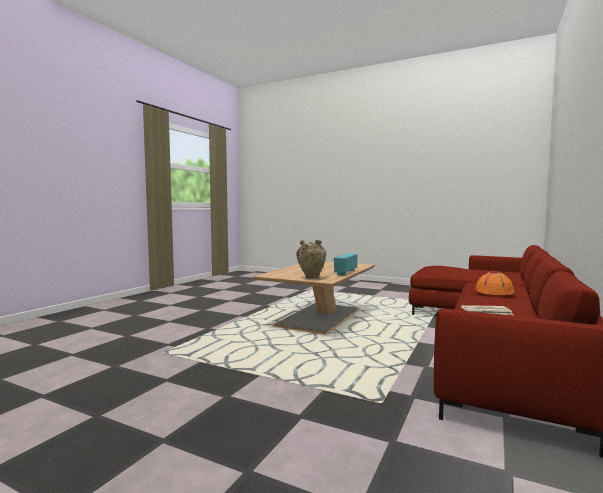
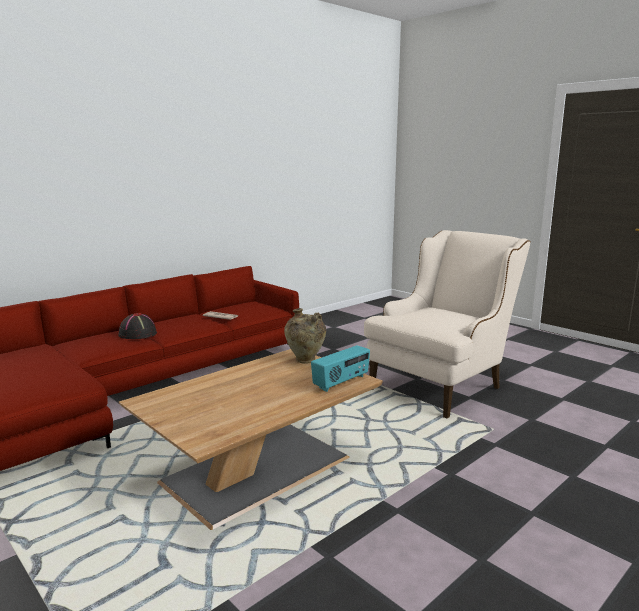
camera: 160 degrees left, 10 degrees up
(194, 392) = (442, 384): none -> beige armchair
(345, 272) = (236, 371): radio -> radio (341, 382)
(494, 291) = (137, 334): orange hat -> black hat

